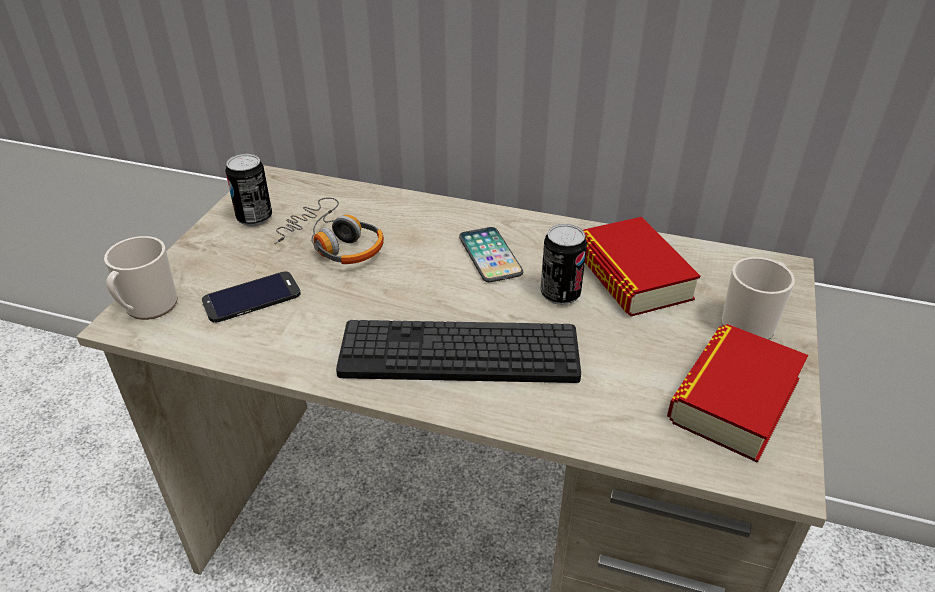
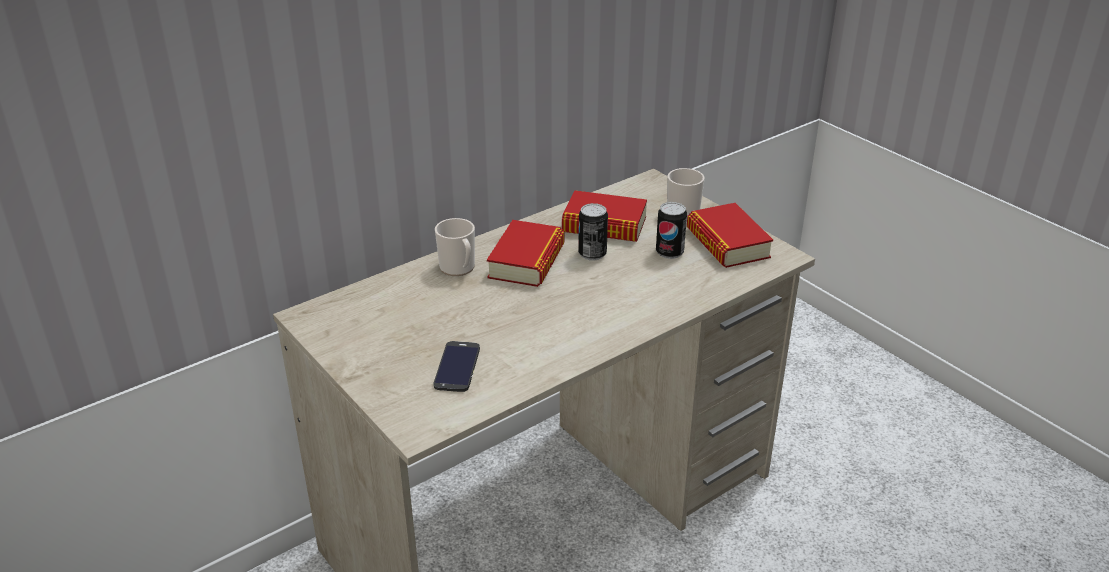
camera: 55 degrees left, 5 degrees down
(147, 307) = (413, 416): mug -> mug (459, 269)
(254, 218) = (355, 337): can -> can (669, 252)
(334, 244) = (436, 314): headphones -> none
(459, 353) = (605, 308): keyboard -> none
(490, 256) = (526, 261): phone -> book

